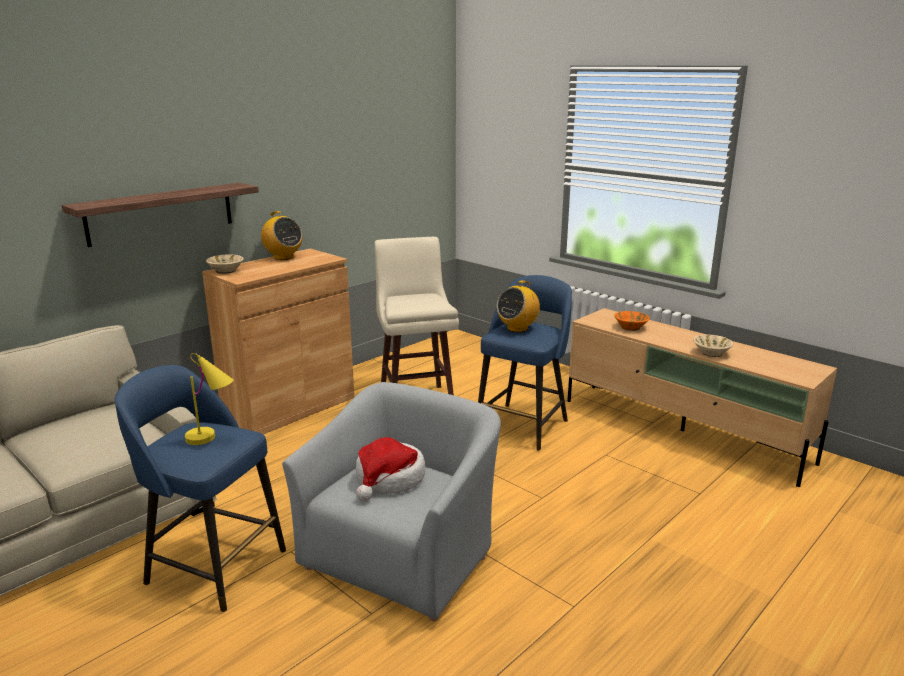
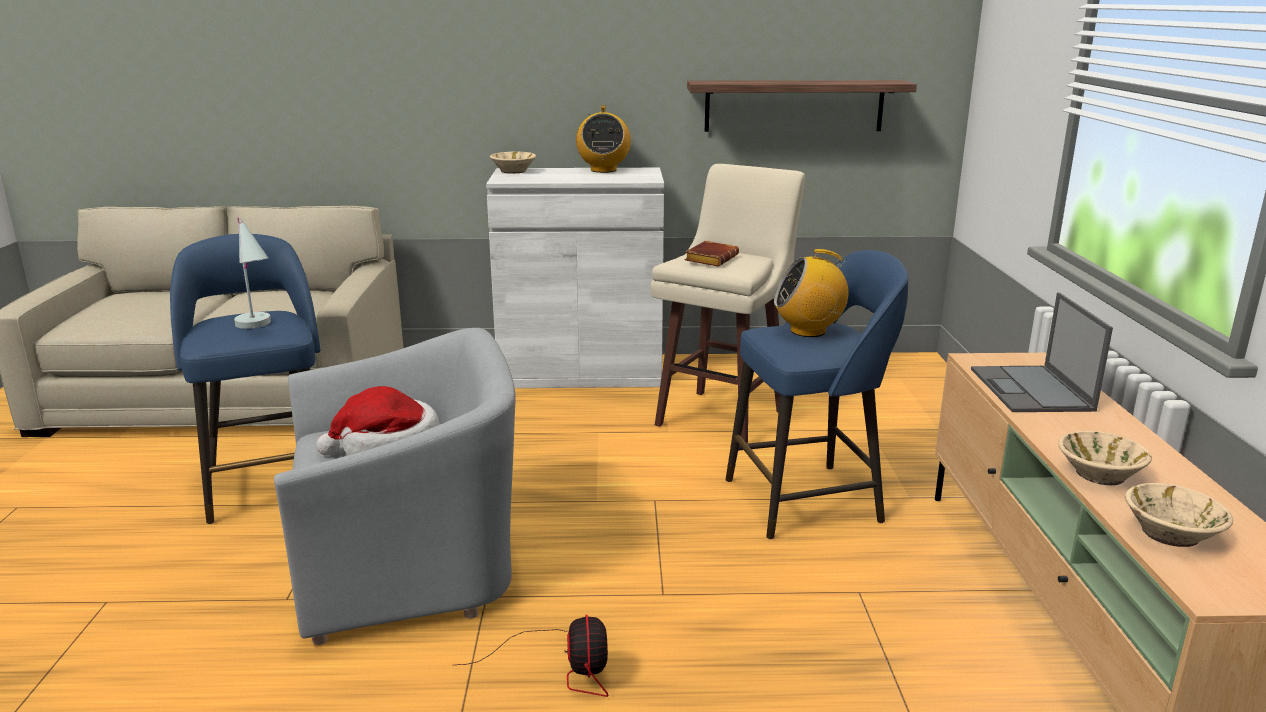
camera: 45 degrees right, 0 degrees up
(161, 213) = (456, 88): shelf -> shelf (794, 106)
(213, 438) = (258, 327): yellow table lamp -> white table lamp
(289, 407) = (581, 372): brown cabinet -> white cabinet
(412, 302) = (710, 259): none -> brown book
(561, 551) = (564, 667): none -> fan
(631, 327) = (1032, 390): orange bowl -> laptop
(764, 366) = (1171, 534): none -> beige bowl

